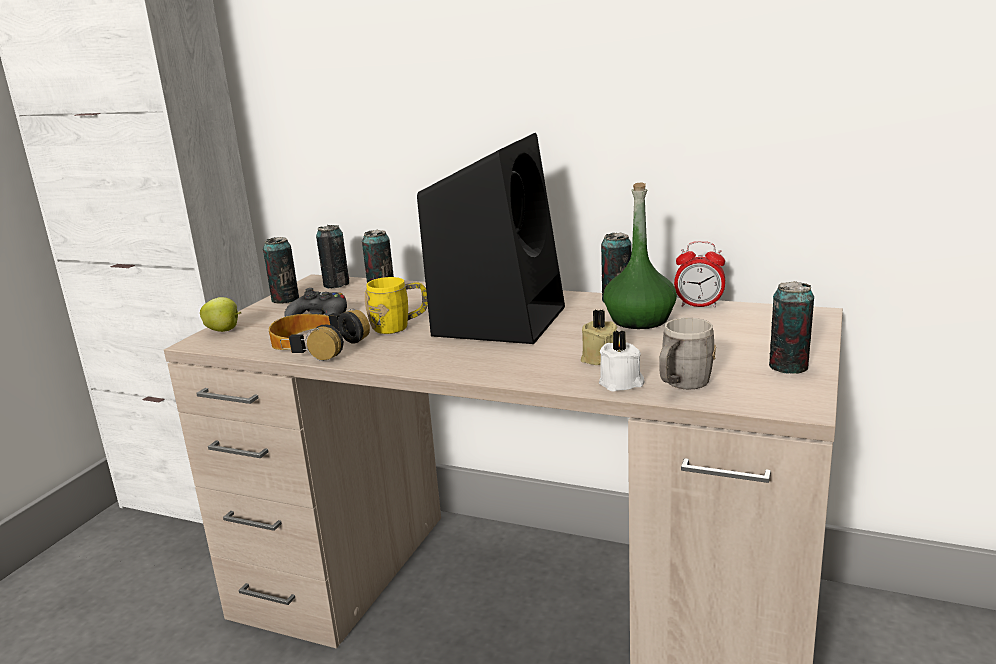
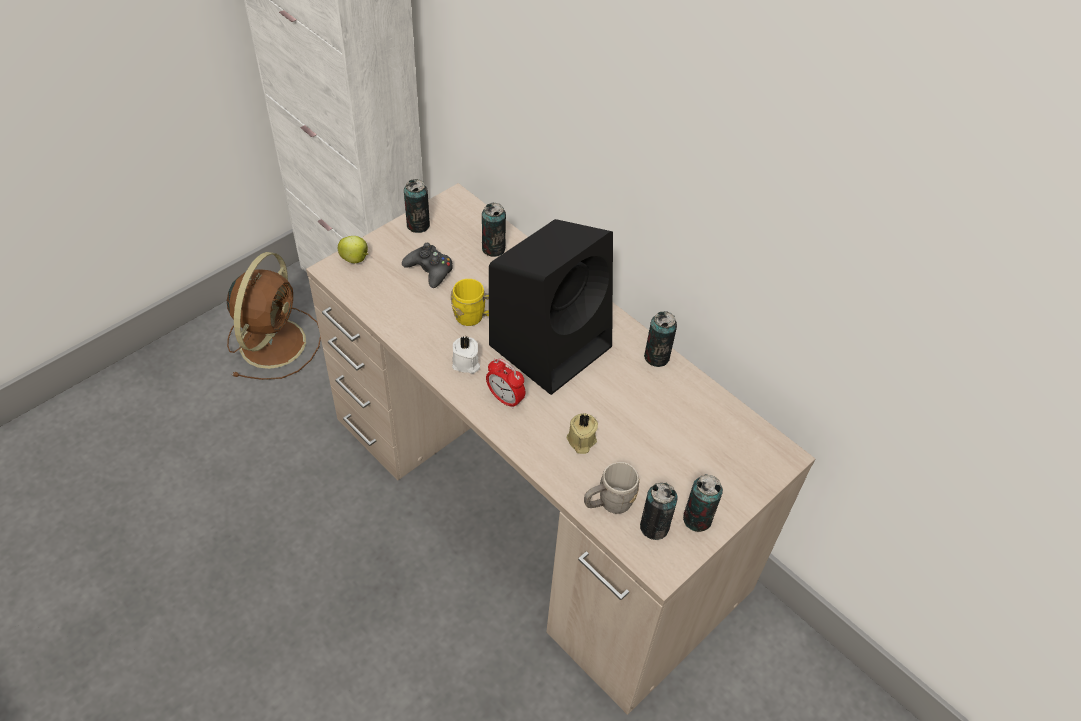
camera: 20 degrees right, 30 degrees up
(106, 577) = (274, 341): none -> brown fan
(317, 346) = (406, 319): headphones -> none
(336, 284) = (467, 216): can -> can (654, 527)
(622, 383) = (572, 480): white candle -> white candle (466, 364)
(640, 320) = (650, 398): green bottle -> none
(699, 305) = (711, 397): alarm clock -> alarm clock (505, 399)

